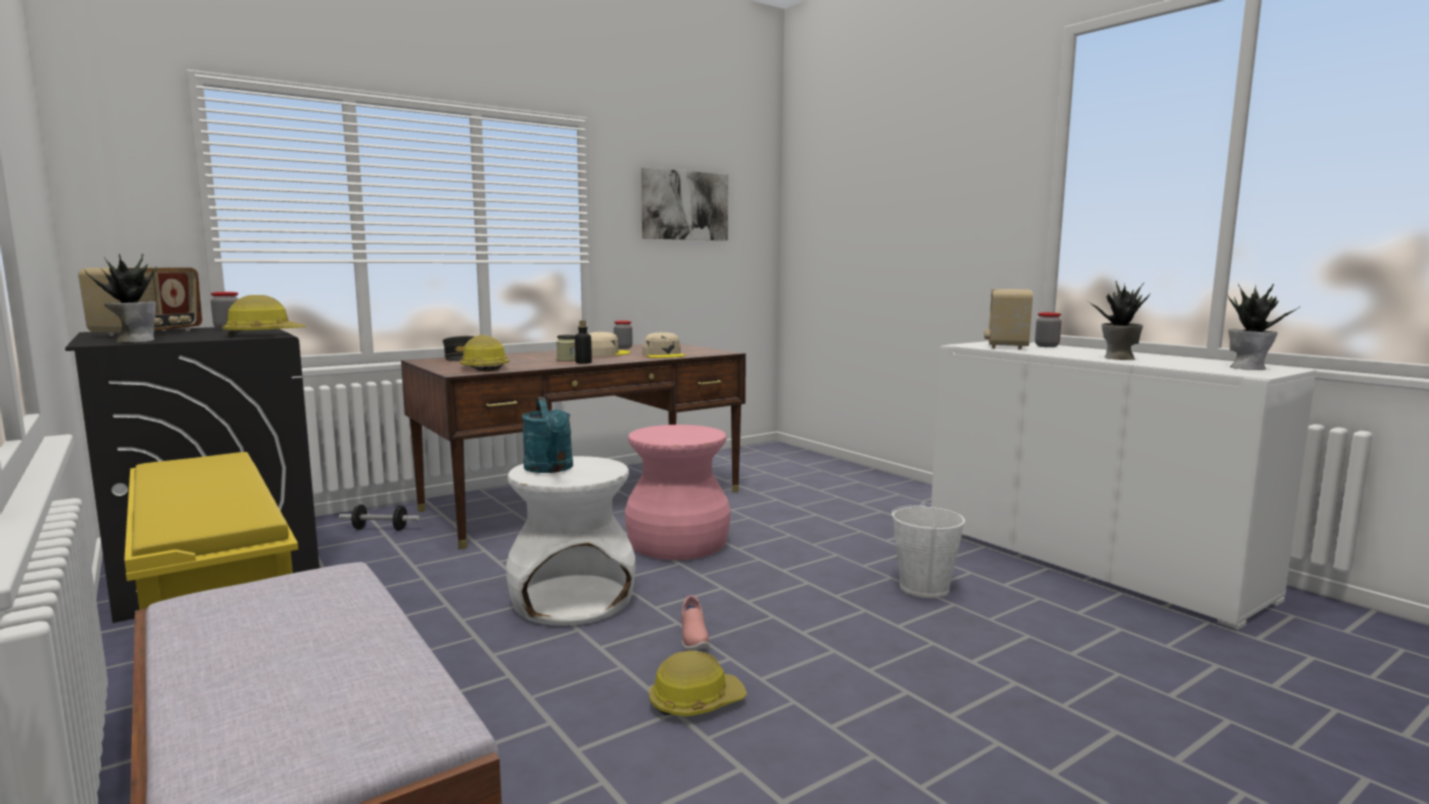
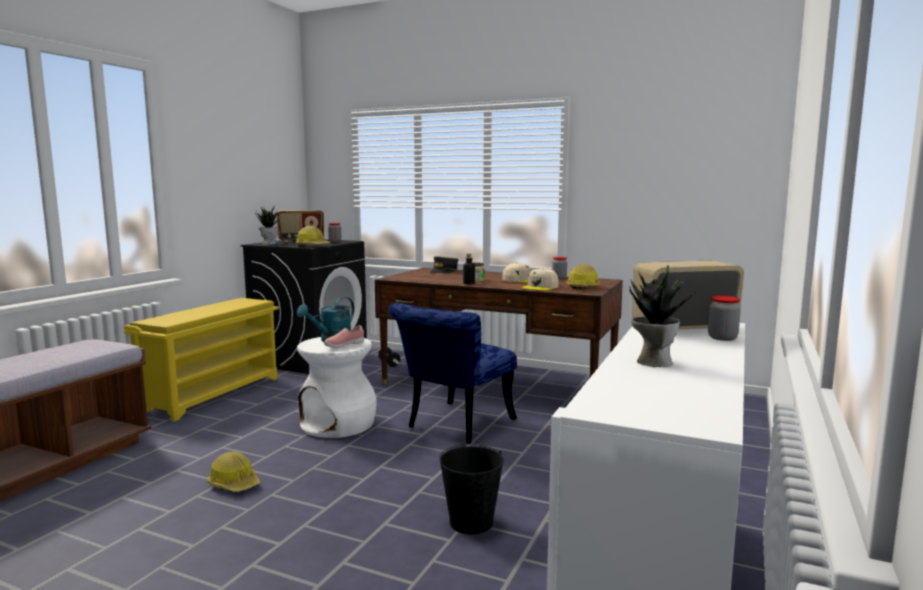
camera: 60 degrees right, 0 degrees up
(483, 368) = (414, 277): hard hat -> hard hat (583, 287)
(677, 544) = (454, 425): pink stool -> blue chair
(684, 205) = (661, 160): picture -> none
(693, 639) = (311, 465): pink shoe -> pink shoe (344, 346)
(924, 587) = (471, 522): white bucket -> black bucket
(1248, 368) = (672, 409): potted plant -> none

